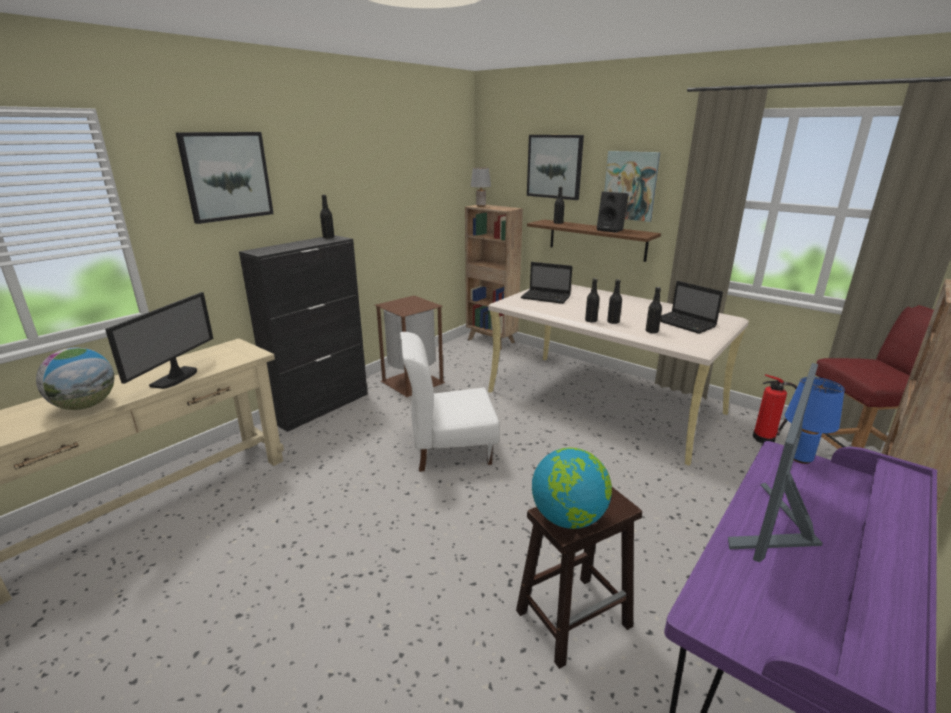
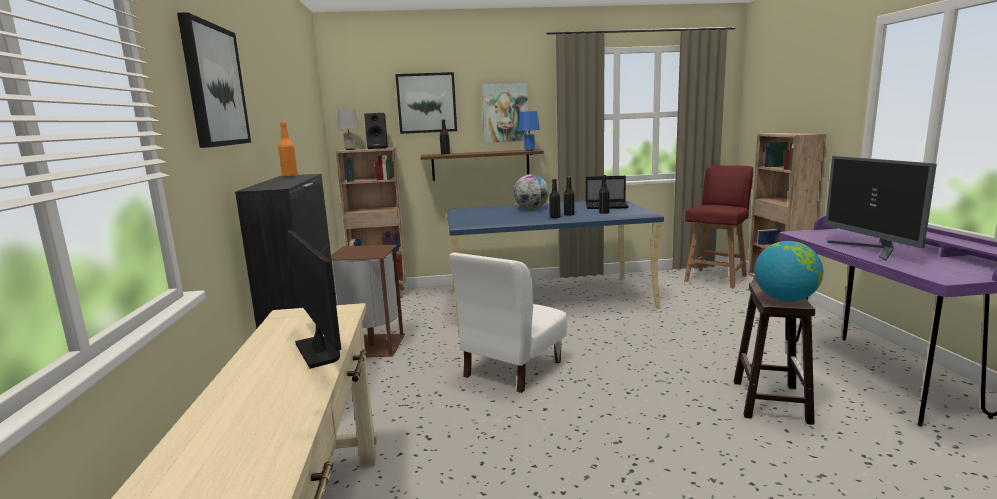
camera: 45 degrees left, 10 degrees down
(85, 406) = (279, 413): globe -> globe (531, 209)
(328, 237) = (290, 176): black bottle -> orange bottle
(546, 297) = (484, 215): laptop -> none
(604, 402) = (549, 299): beige desk -> blue desk
(611, 230) = (502, 151): black speaker -> black speaker (378, 148)
(766, 439) = (664, 282): fire extinguisher -> none
(799, 458) = (805, 232): blue table lamp -> blue table lamp (529, 150)

